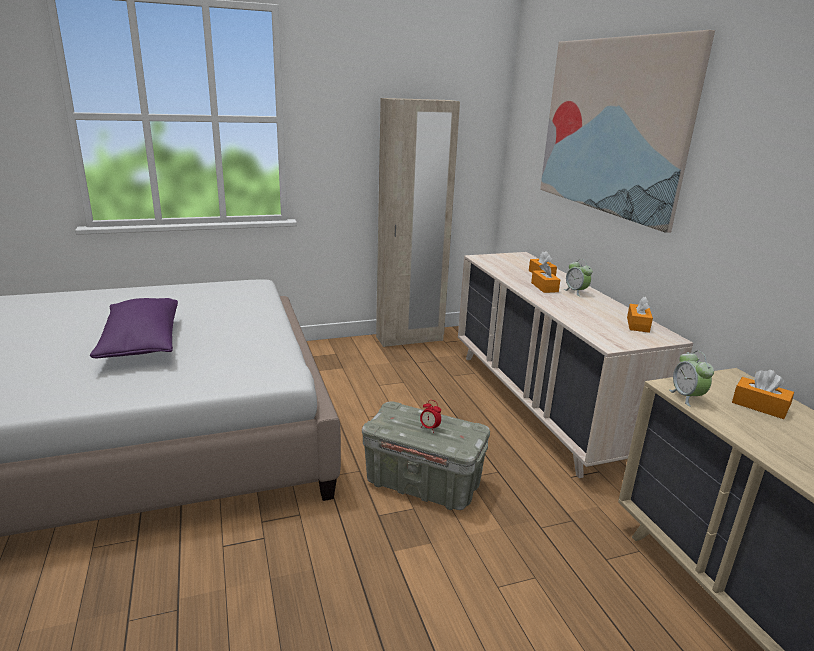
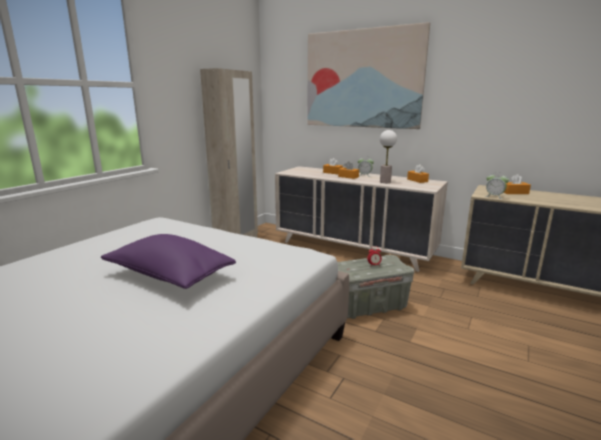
camera: 40 degrees left, 5 degrees down
(574, 311) = (385, 182): none -> table lamp

